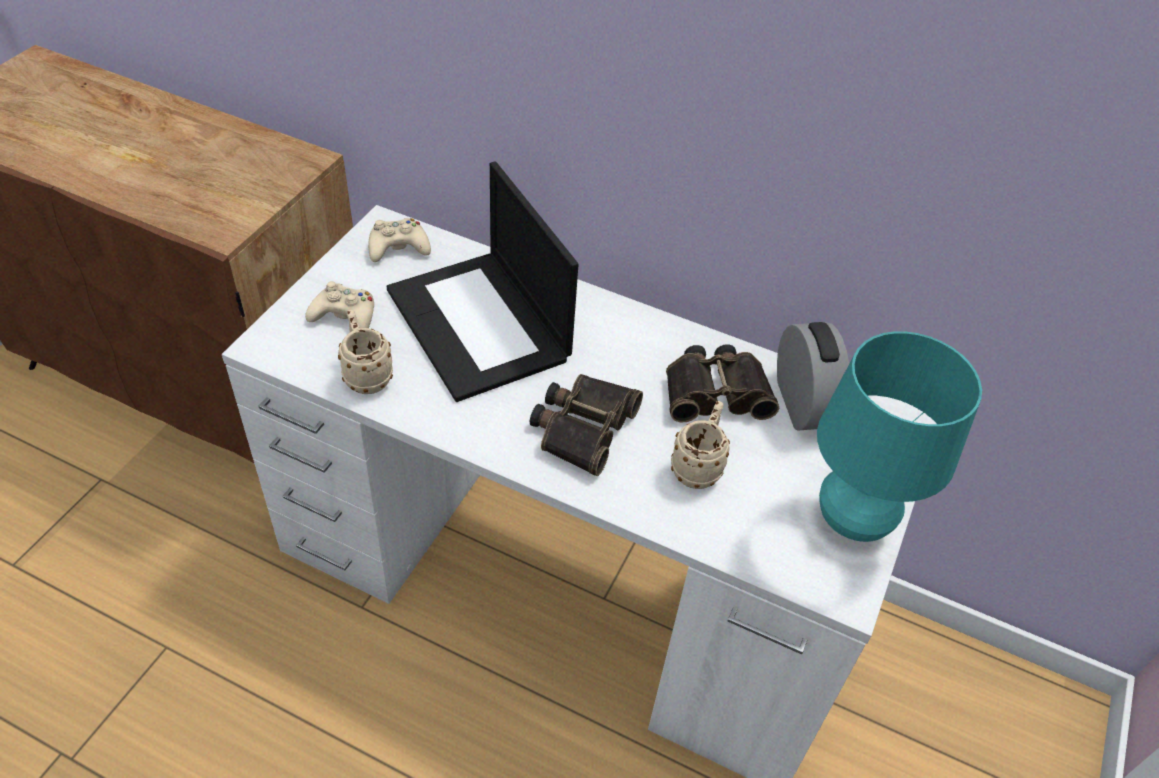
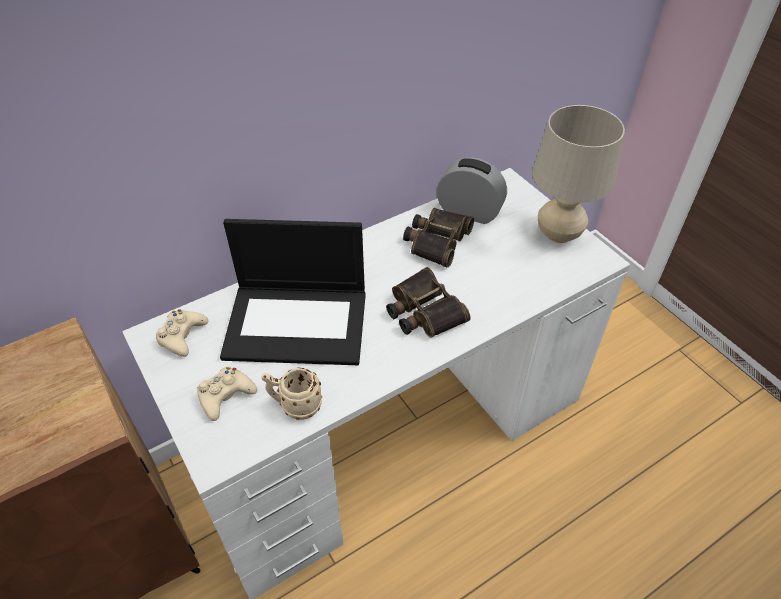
camera: 55 degrees left, 0 degrees up
(698, 466) = (486, 274): beige mug -> none
(852, 521) = (558, 234): turquoise table lamp -> beige table lamp

